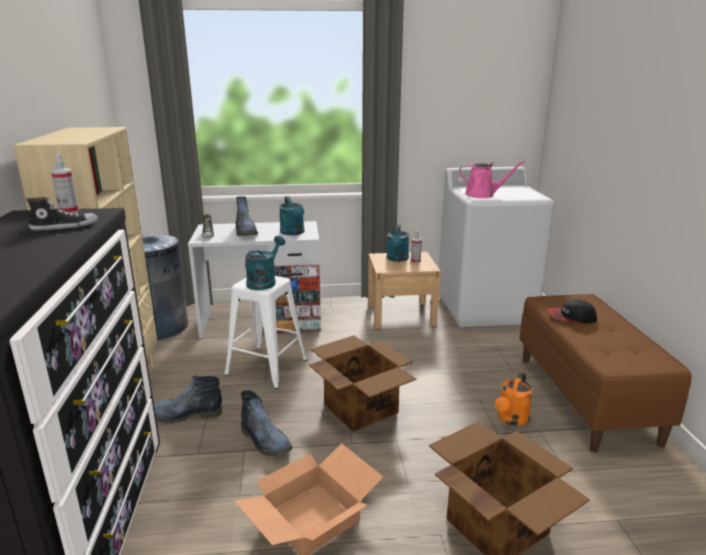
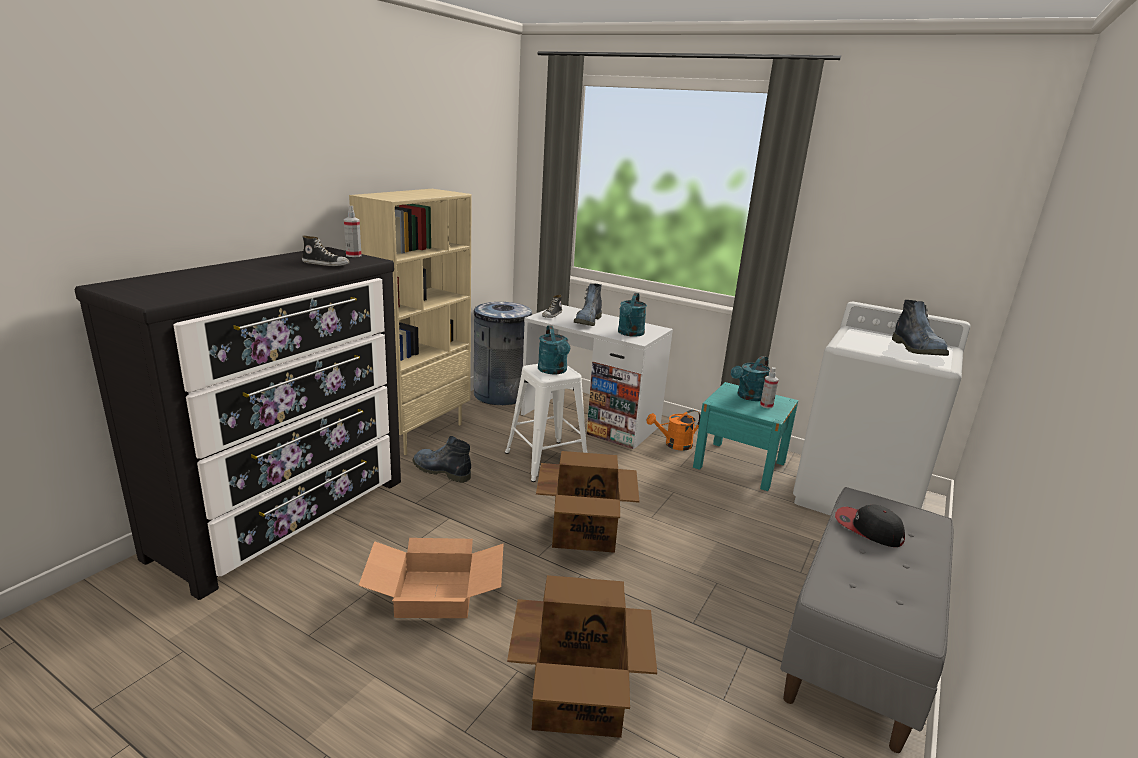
camera: 35 degrees right, 0 degrees up
(264, 282) = (554, 371): turquoise watering can -> turquoise watering can turned 105 degrees clockwise
(266, 441) = (473, 519): boot -> boot (918, 349)
(401, 314) = (739, 465): beige nightstand -> turquoise nightstand
(482, 195) = (863, 343): pink watering can -> none
(511, 419) = (727, 618): orange watering can -> orange watering can (674, 445)
(586, 398) = (859, 647): brown bench -> grey bench

